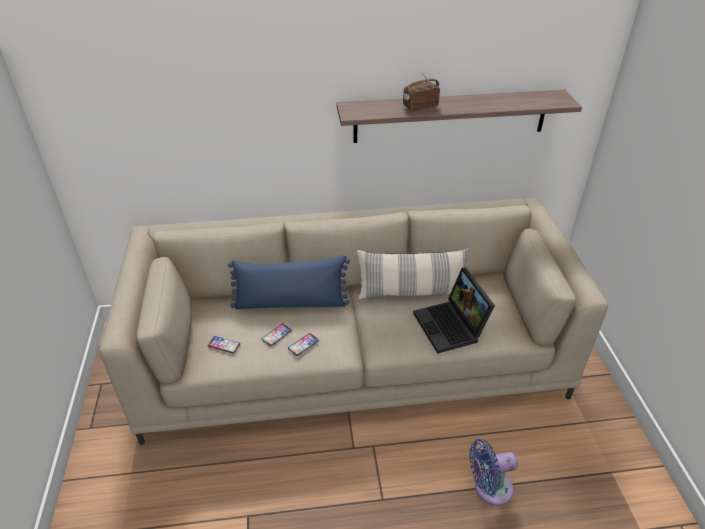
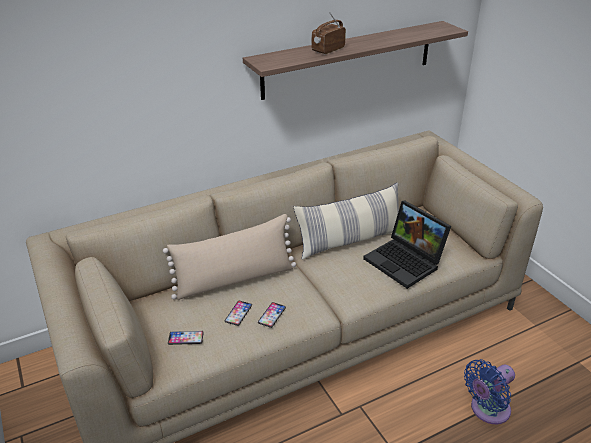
camera: 20 degrees left, 5 degrees down
(291, 303) = (235, 279): blue pillow -> beige pillow

